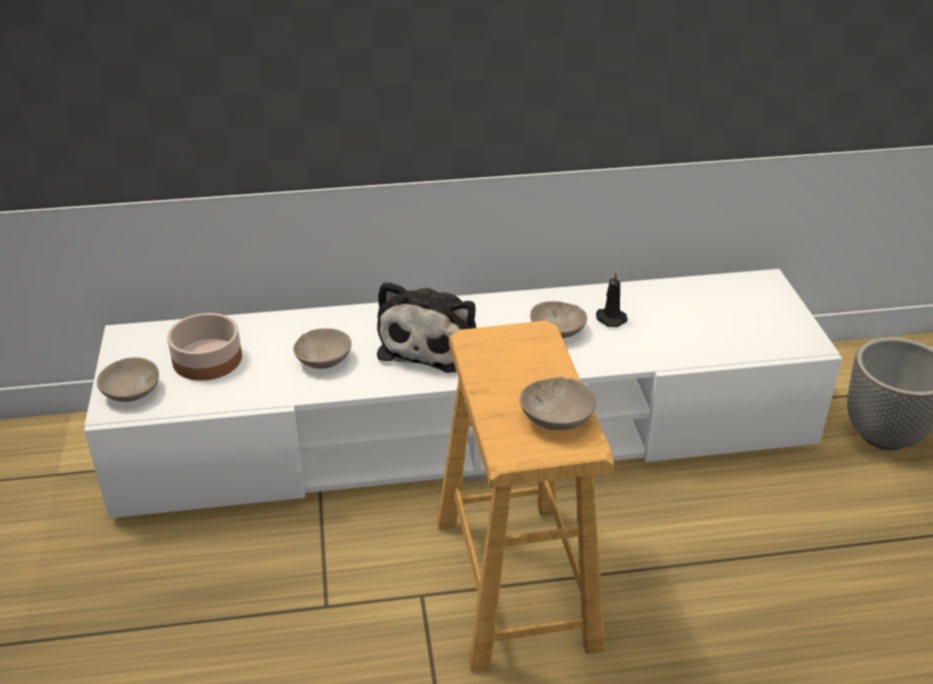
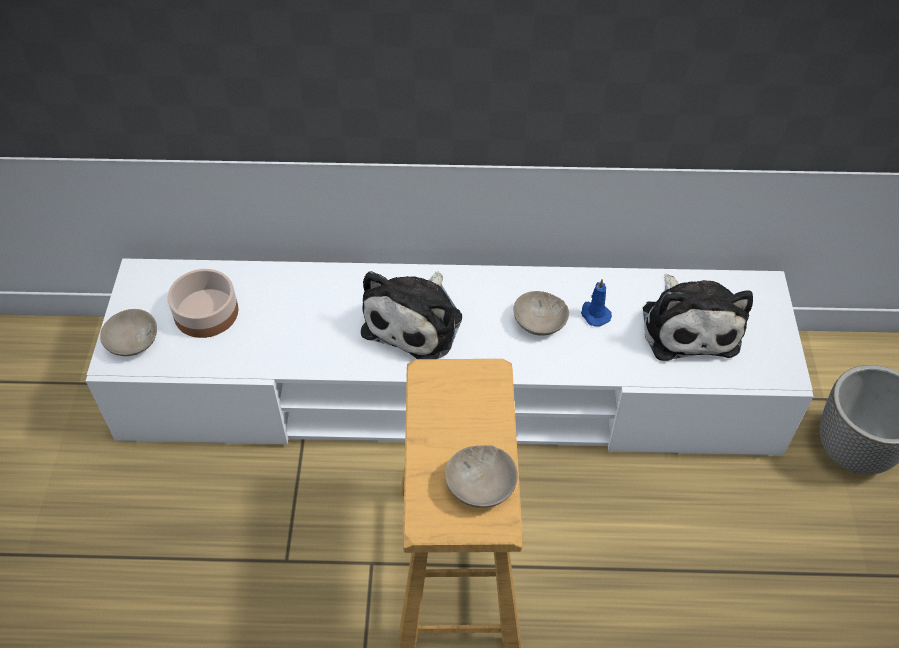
camera: 10 degrees right, 15 degrees up
(325, 360) = (312, 329): beige bowl -> none
(609, 318) = (594, 314): black candle -> blue candle
(704, 317) = (689, 325): none -> plush toy

